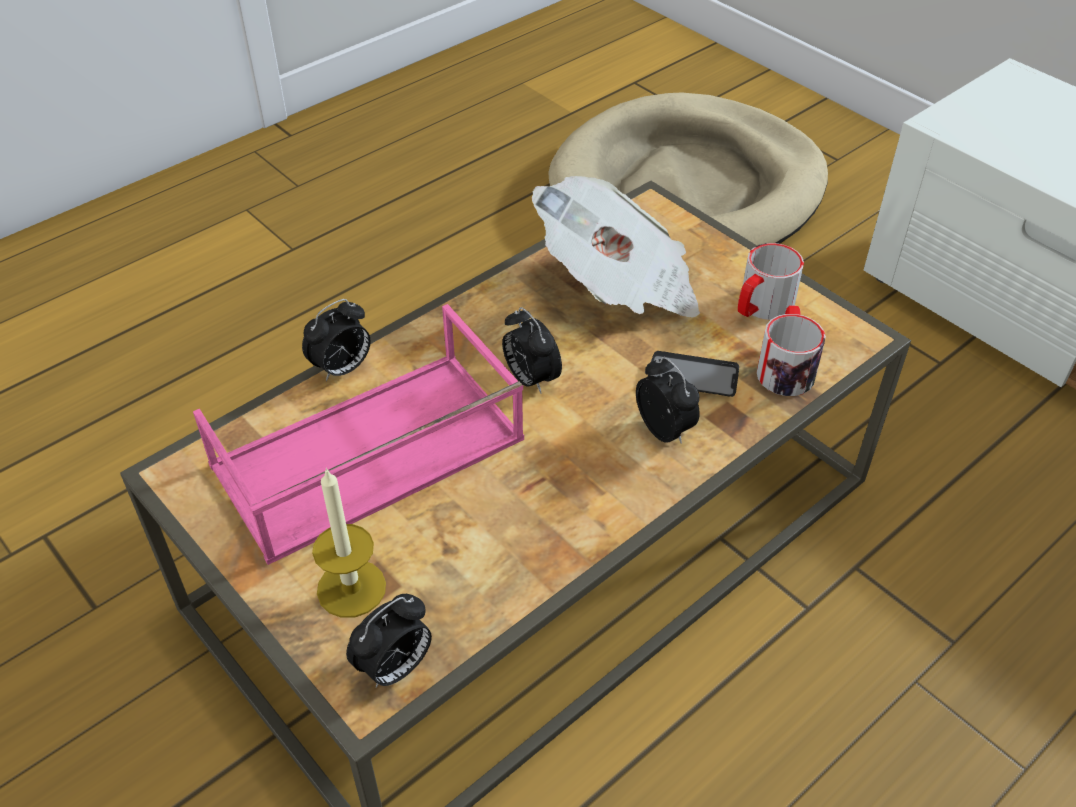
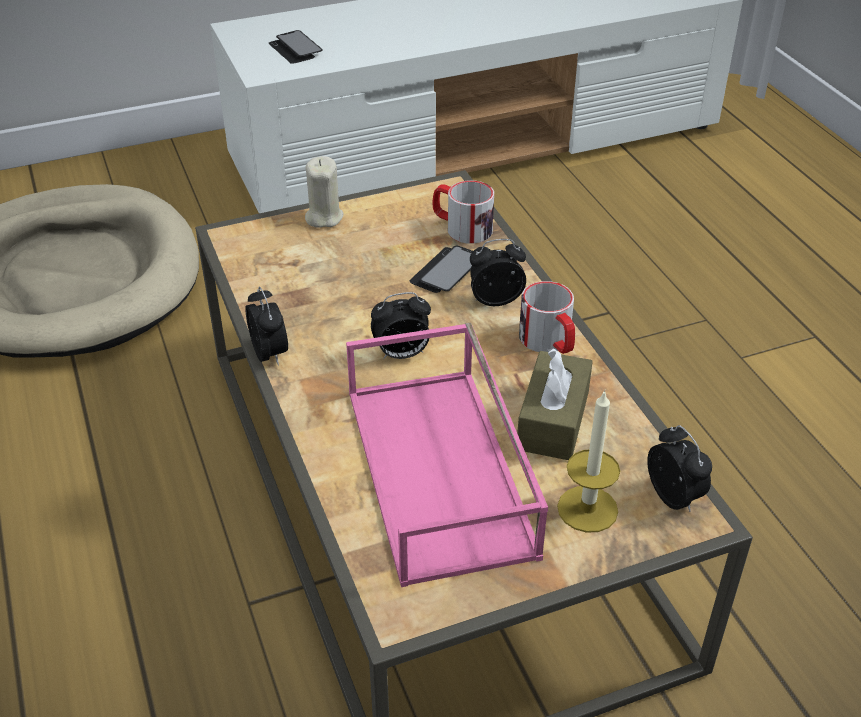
camera: 70 degrees left, 5 degrees down
(342, 369) = (320, 468): alarm clock -> alarm clock (270, 354)
(480, 528) = (553, 420): none -> brown tissue box
(618, 285) = (319, 279): newspaper -> none
(726, 256) = (324, 217): none -> beige candle
(761, 307) = (392, 219): mug -> mug (549, 342)
(1019, 128) = (295, 49): none -> phone

